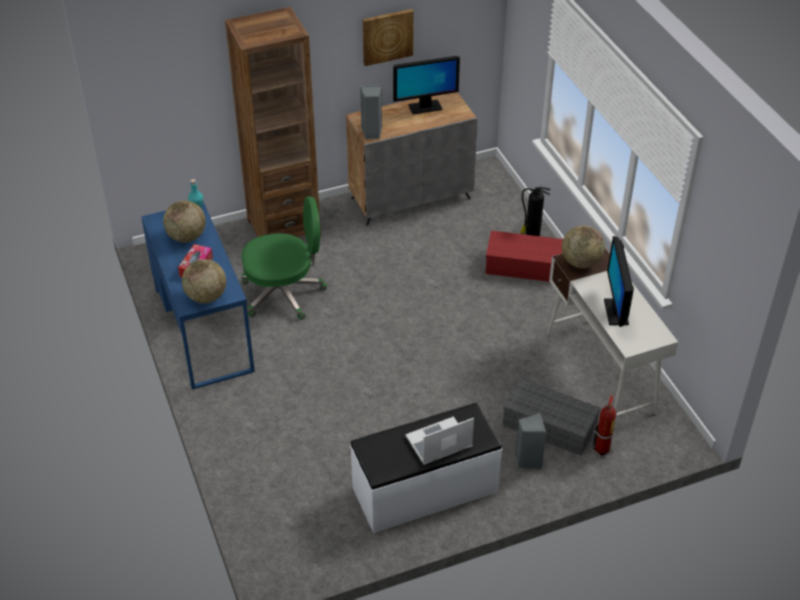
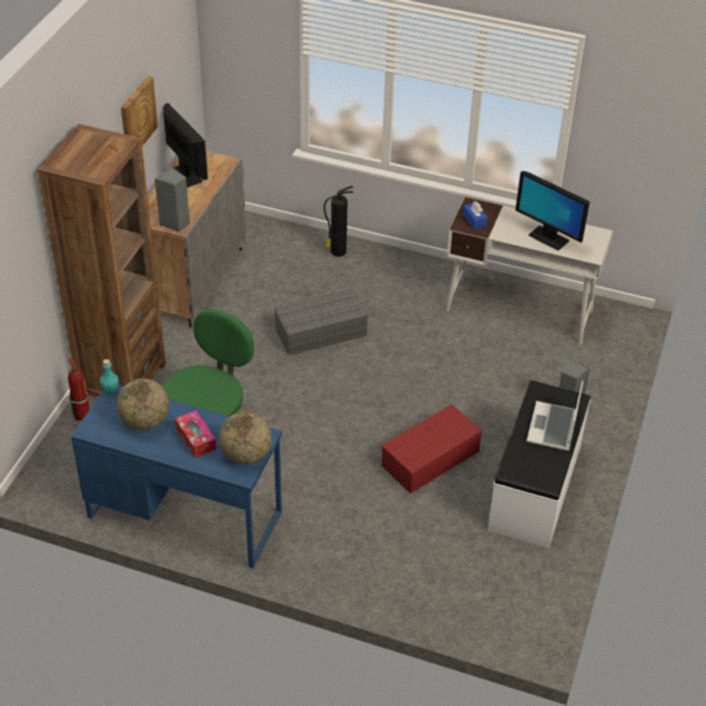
camera: 50 degrees left, 0 degrees up
(424, 107) = (185, 176): monitor -> monitor turned 60 degrees counterclockwise
(523, 266) = (358, 274): red storage box -> red storage box (430, 459)
(551, 425) = (544, 373): grey storage box -> grey storage box (321, 331)
(581, 262) = (474, 220): globe -> blue tissue box
(602, 450) = (597, 363): fire extinguisher -> fire extinguisher (83, 417)

